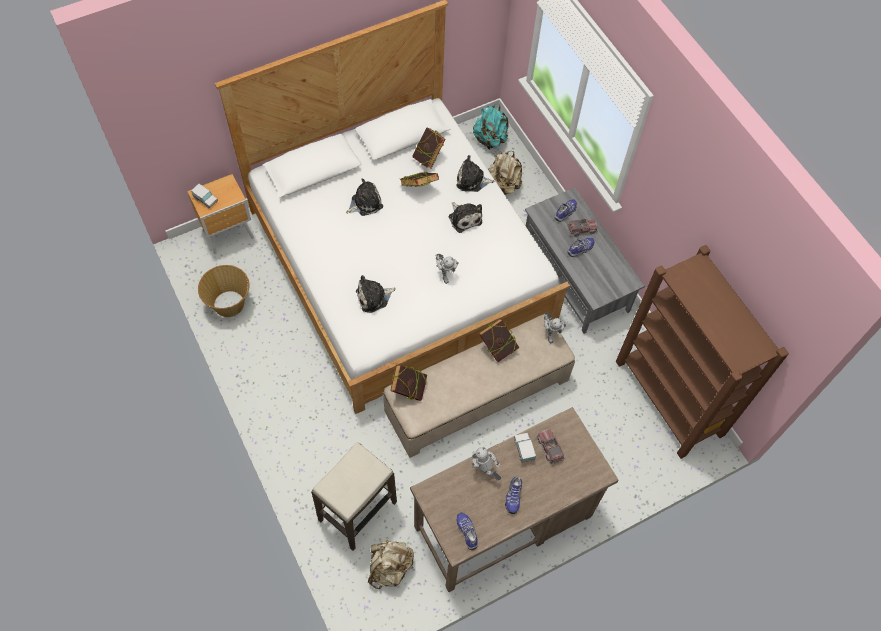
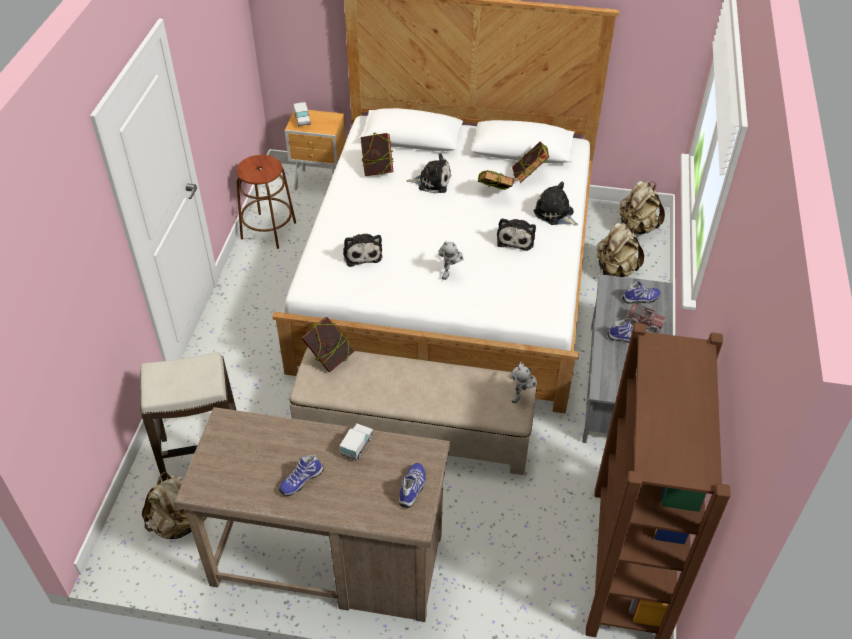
camera: 40 degrees right, 15 degrees down
(229, 304) = (268, 230): basket -> brown stool
(374, 297) = (362, 253): plush toy -> plush toy turned 120 degrees counterclockwise
(467, 532) = (222, 481): shoe -> shoe (413, 488)
(484, 471) = (297, 439): toy robot -> none
(490, 139) = (637, 227): turquoise backpack -> beige backpack
(497, 348) = (452, 375): book -> book (377, 170)
(550, 448) = (385, 462): toy truck -> none

